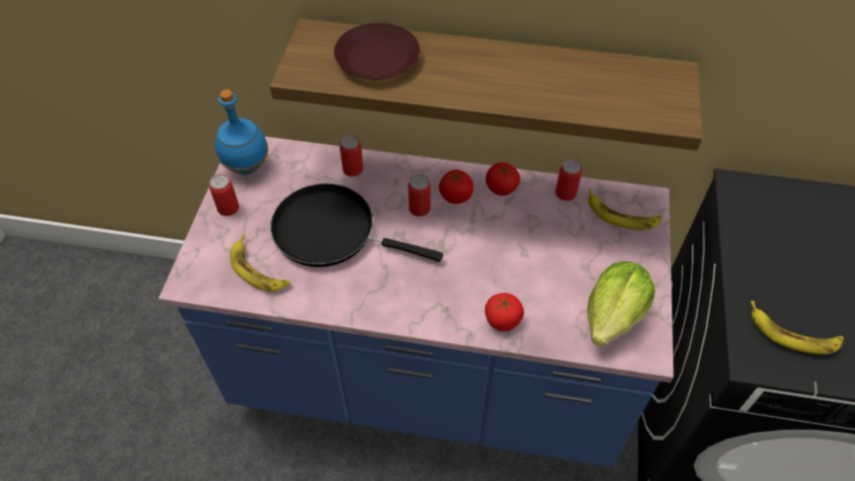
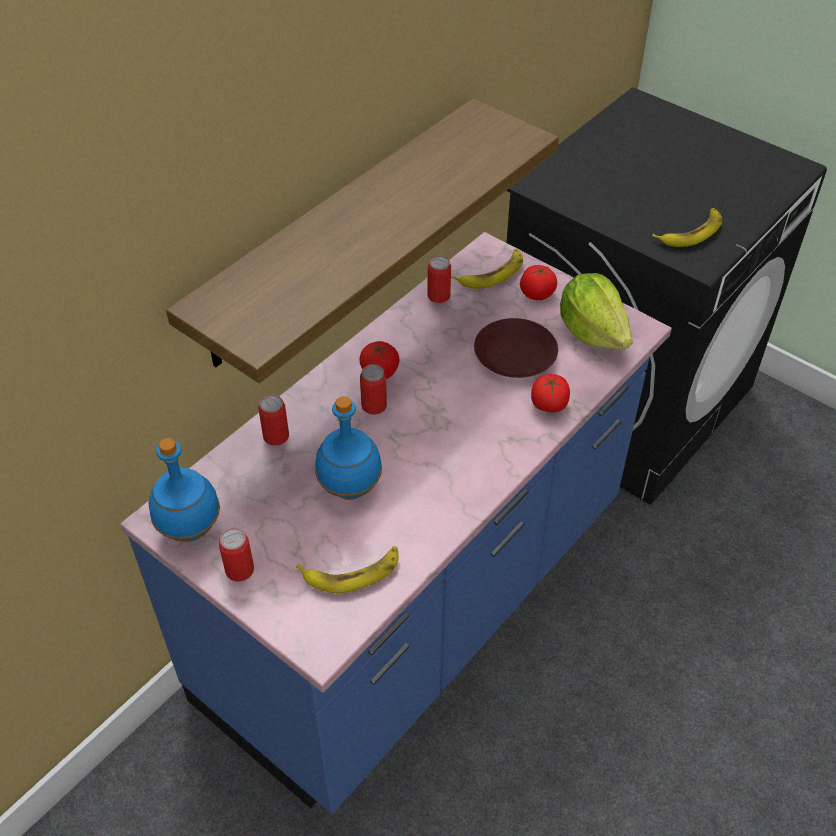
camera: 60 degrees left, 5 degrees down
(331, 232) = (349, 488): black frying pan -> blue bottle
(377, 59) = (292, 276): brown plate -> brown plate (516, 355)
(501, 188) = (397, 335): tomato -> tomato (537, 294)

